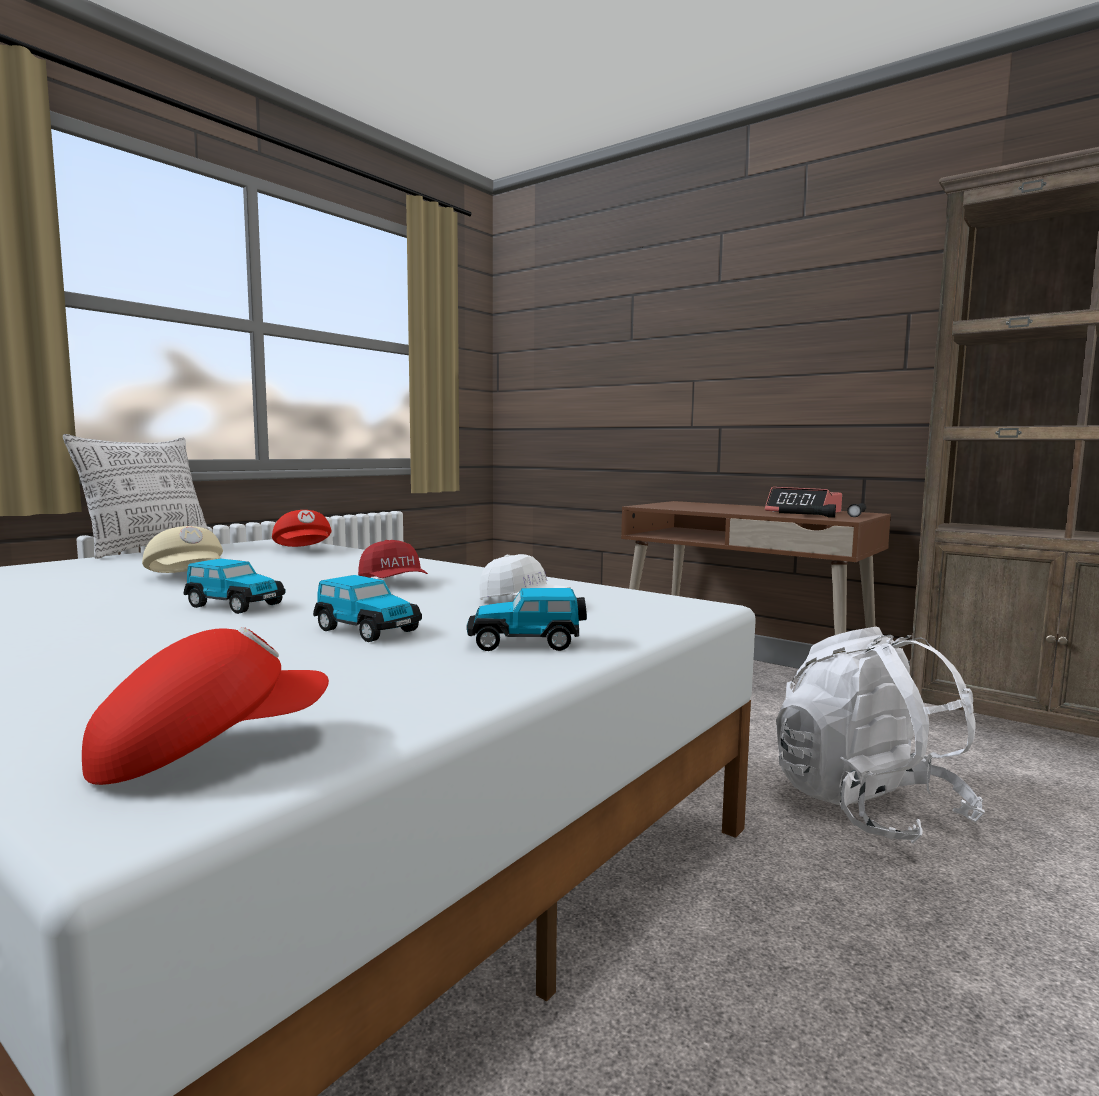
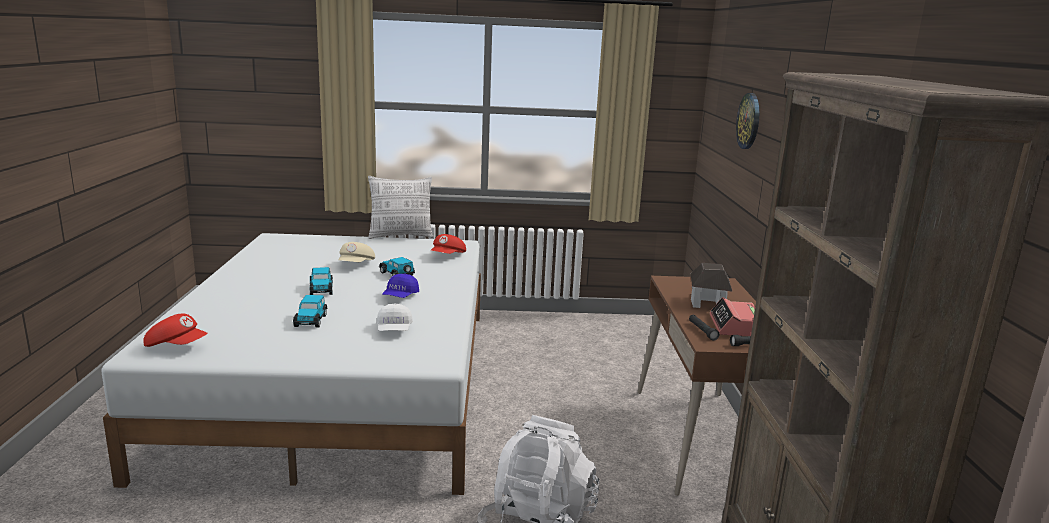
camera: 50 degrees right, 10 degrees up
(394, 582) = (400, 296): red cap -> blue cap
(526, 642) = (324, 349): toy car -> toy car (397, 274)
(642, 328) = (749, 121): none -> wall clock
(732, 509) = (707, 303): none -> toy house

